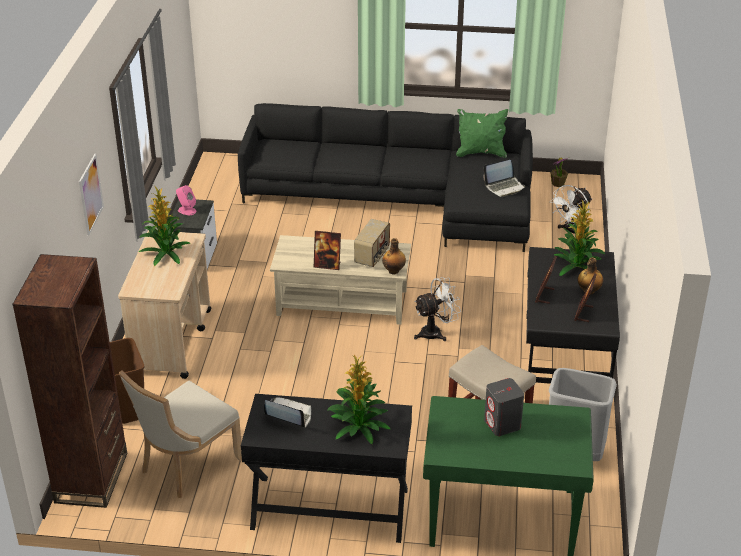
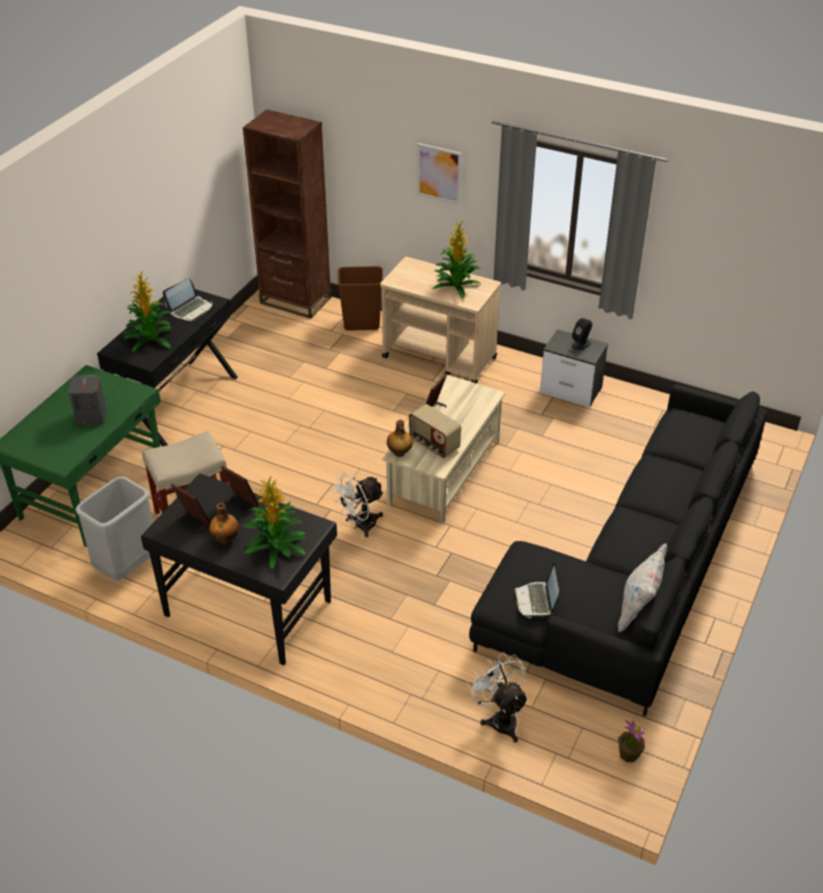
camera: 110 degrees right, 5 degrees up
(186, 210) = (581, 344): pink speaker -> black speaker
(186, 466) = (277, 343): beige chair -> none
(436, 332) = (360, 525): white fan -> white fan turned 60 degrees clockwise
(480, 153) = (638, 609): green pillow -> white pillow

